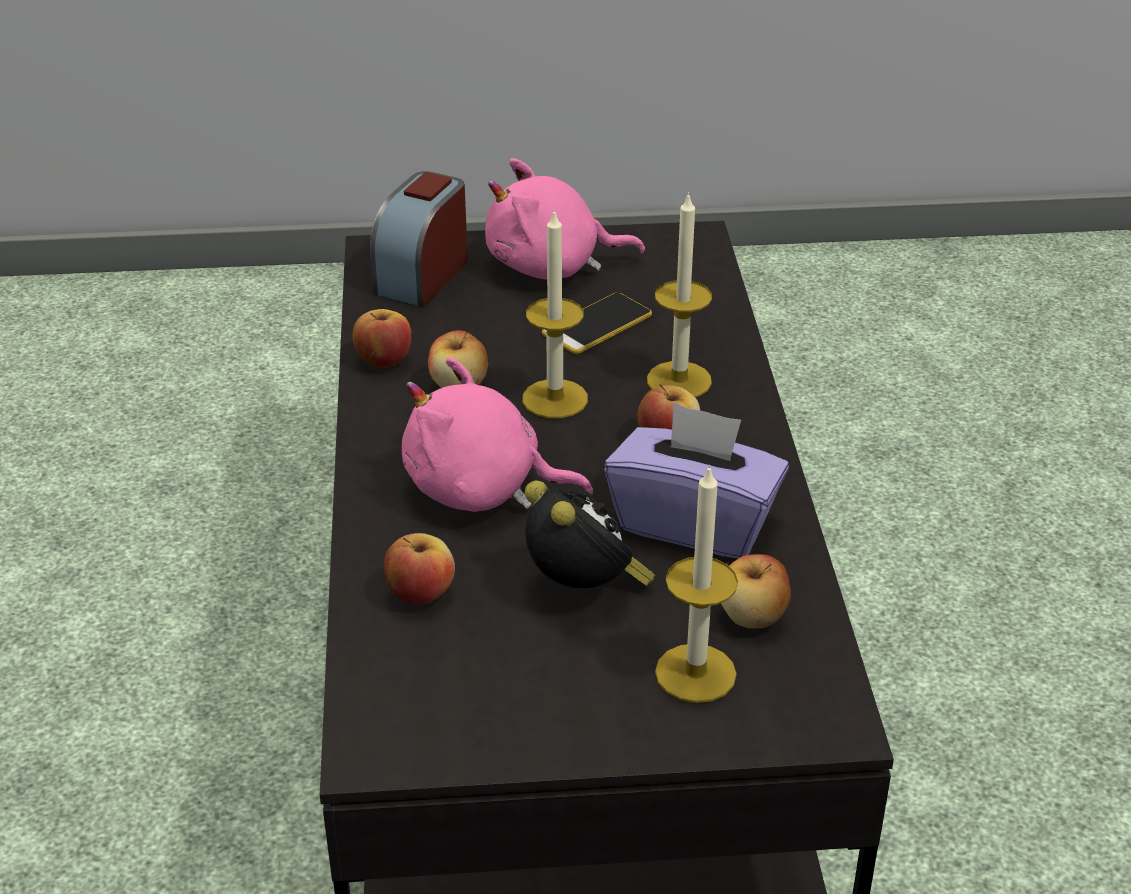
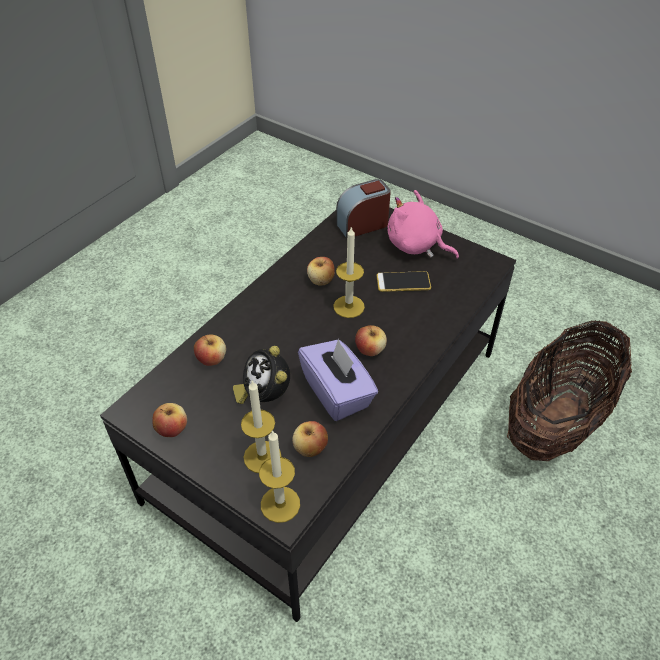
camera: 40 degrees right, 10 degrees up
(383, 360) = (307, 255): apple -> apple (172, 429)
(482, 489) = (279, 330): pink plush toy -> none
(585, 590) = (265, 395): alarm clock -> alarm clock turned 150 degrees clockwise
(679, 380) = (406, 326): candle -> candle (280, 504)
(897, 486) = (556, 421): none -> basket

